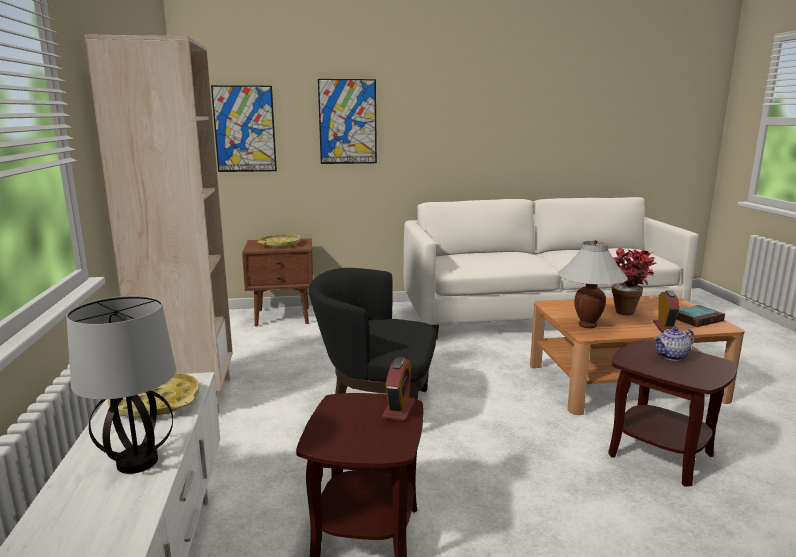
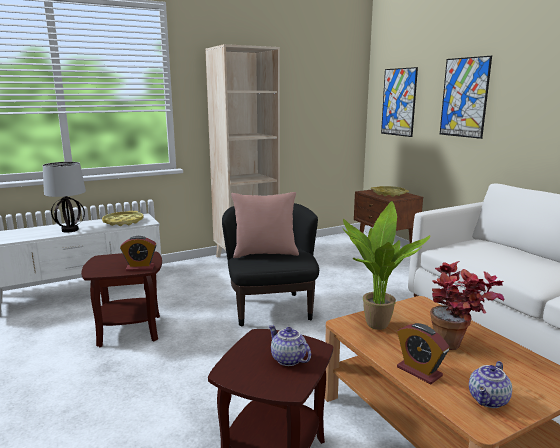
camera: 70 degrees right, 0 degrees up
(383, 336) = (265, 253): none -> pink pillow
(587, 325) = (373, 324): white table lamp -> potted plant
(665, 327) = (419, 371): alarm clock -> alarm clock turned 60 degrees clockwise
(697, 319) = (489, 400): book -> teapot

